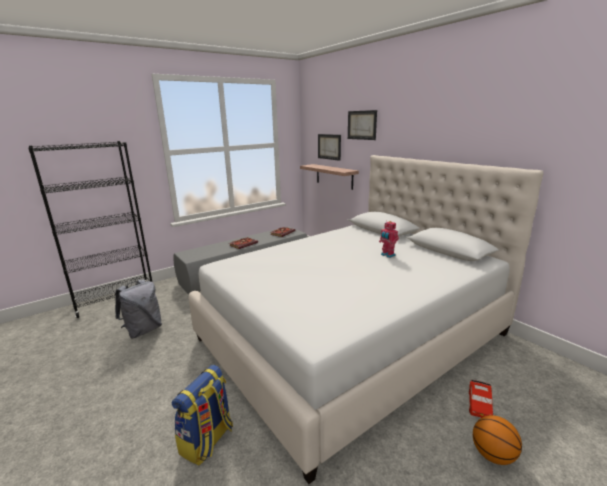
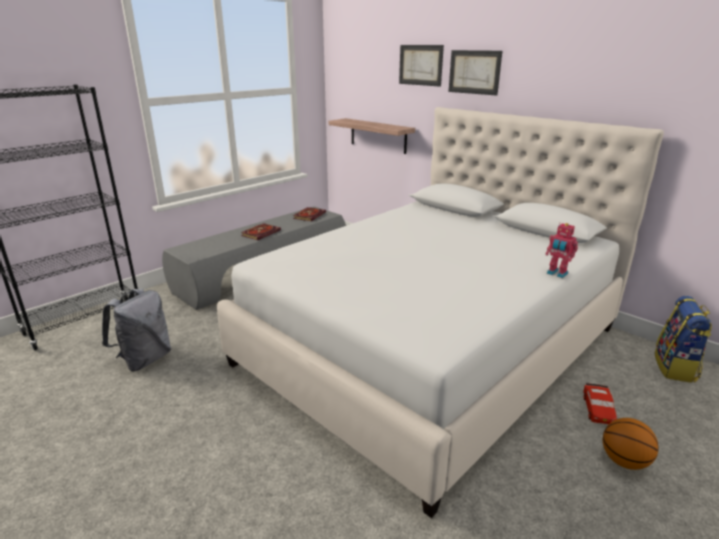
camera: 10 degrees left, 5 degrees up
(207, 441) = (290, 487): backpack -> backpack (675, 368)
(329, 146) = (370, 94): picture -> picture (474, 72)
(387, 255) = (476, 240): toy robot -> toy robot (556, 274)

